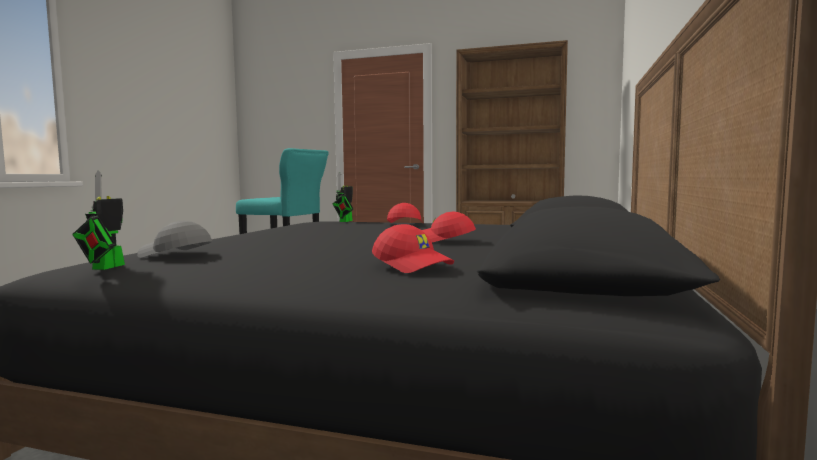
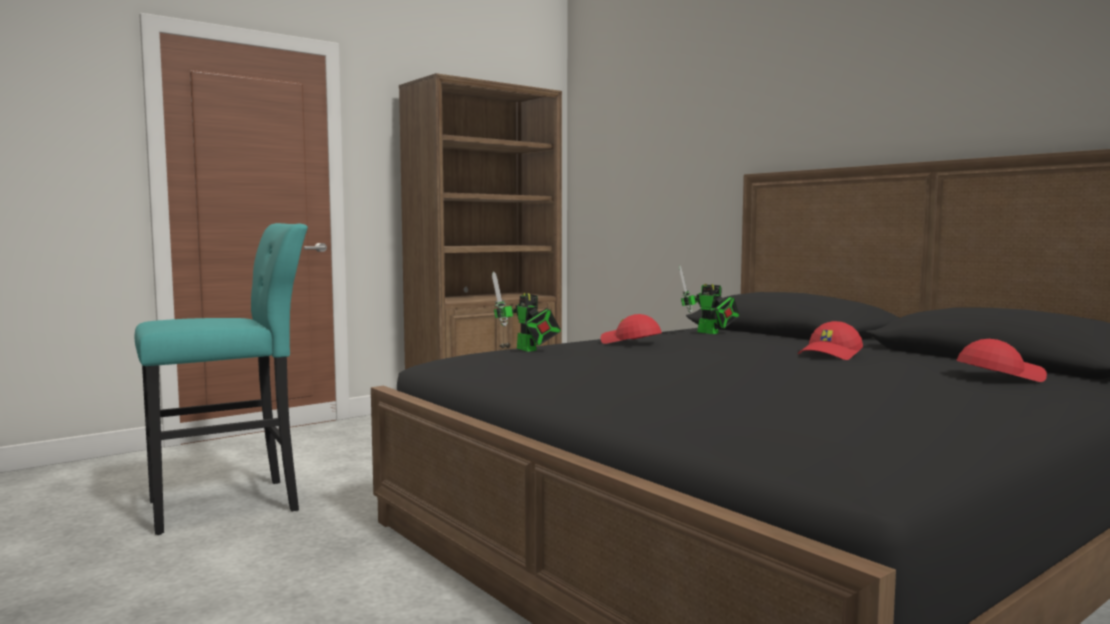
camera: 55 degrees left, 0 degrees up
(105, 267) = (922, 445): toy robot -> toy robot (710, 333)
(174, 254) = (839, 418): grey cap -> none

